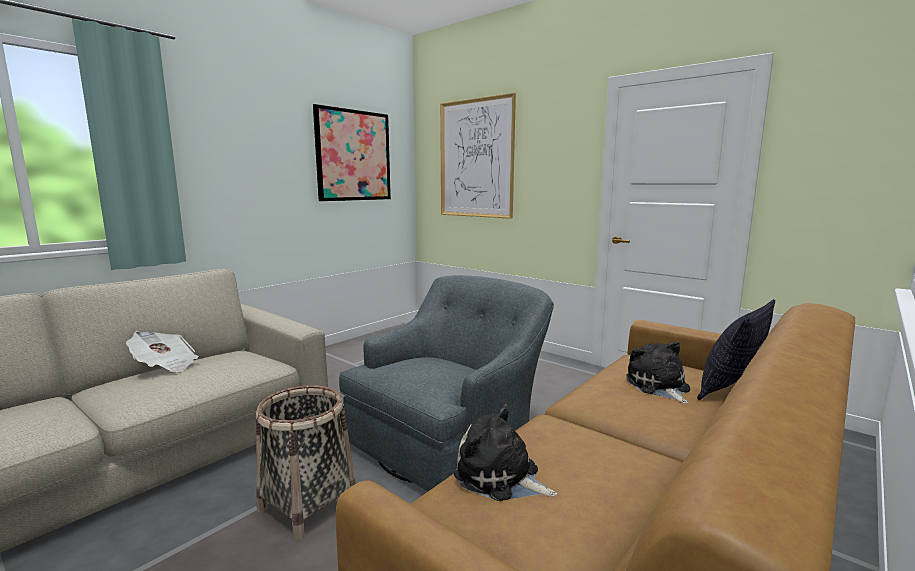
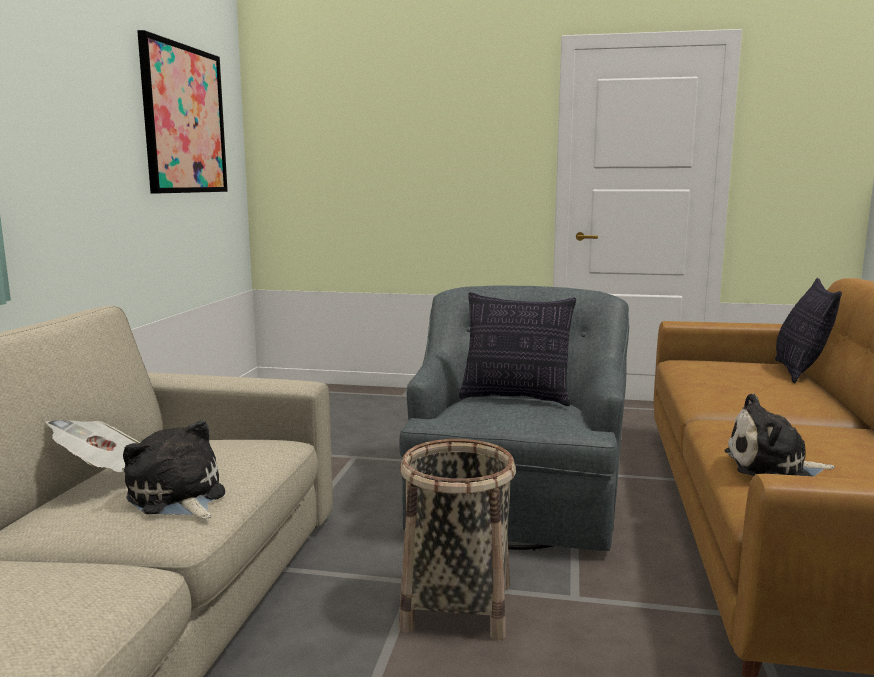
camera: 30 degrees left, 0 degrees up
(439, 364) = (516, 398): none -> pillow
(476, 159) = (363, 132): picture -> none
(658, 386) = (748, 379): plush toy -> plush toy (178, 498)

